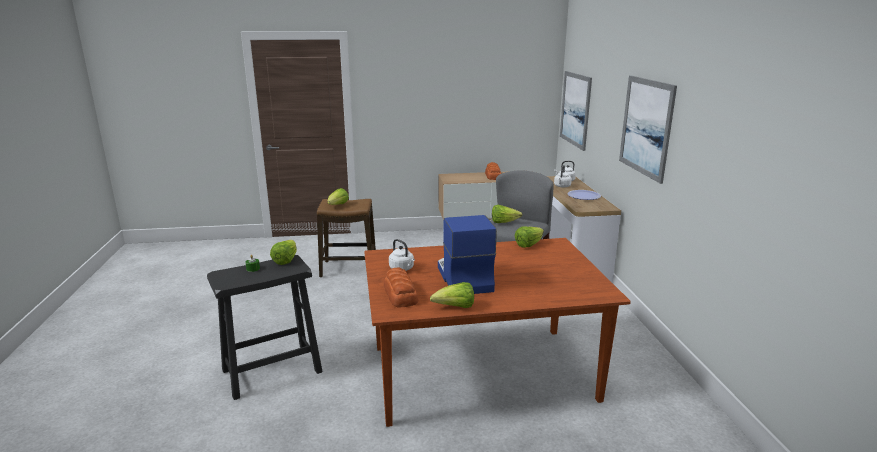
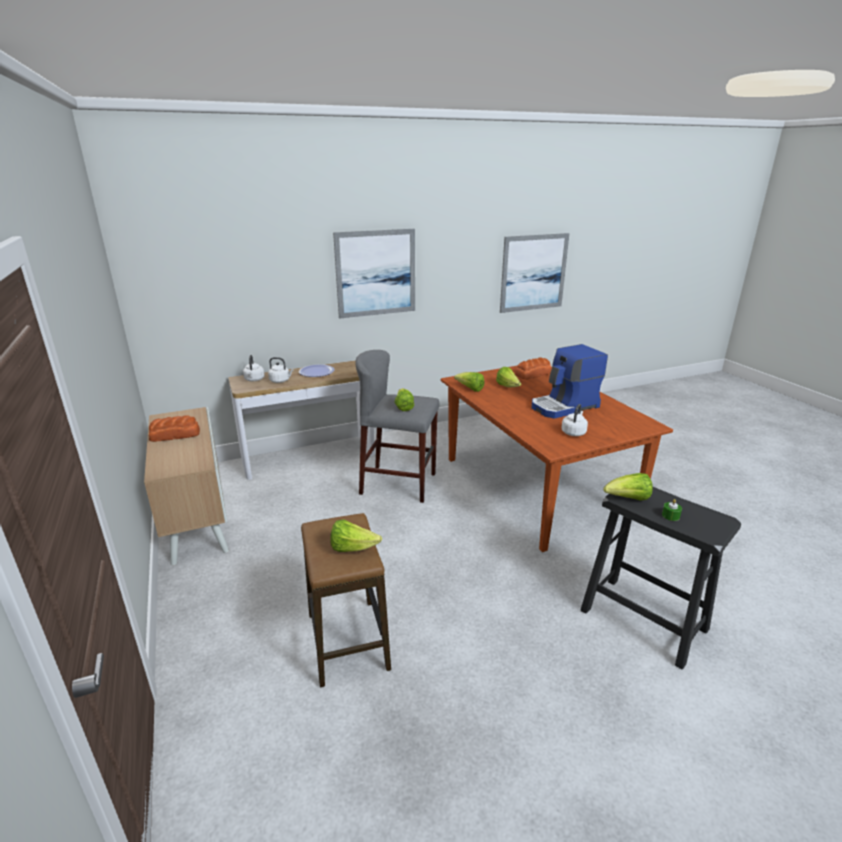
camera: 105 degrees left, 5 degrees up
(400, 295) = (621, 425): bread -> bread (533, 374)
(455, 307) = (614, 404): lettuce -> lettuce (508, 387)
(575, 109) = (191, 300): picture -> picture (533, 273)

